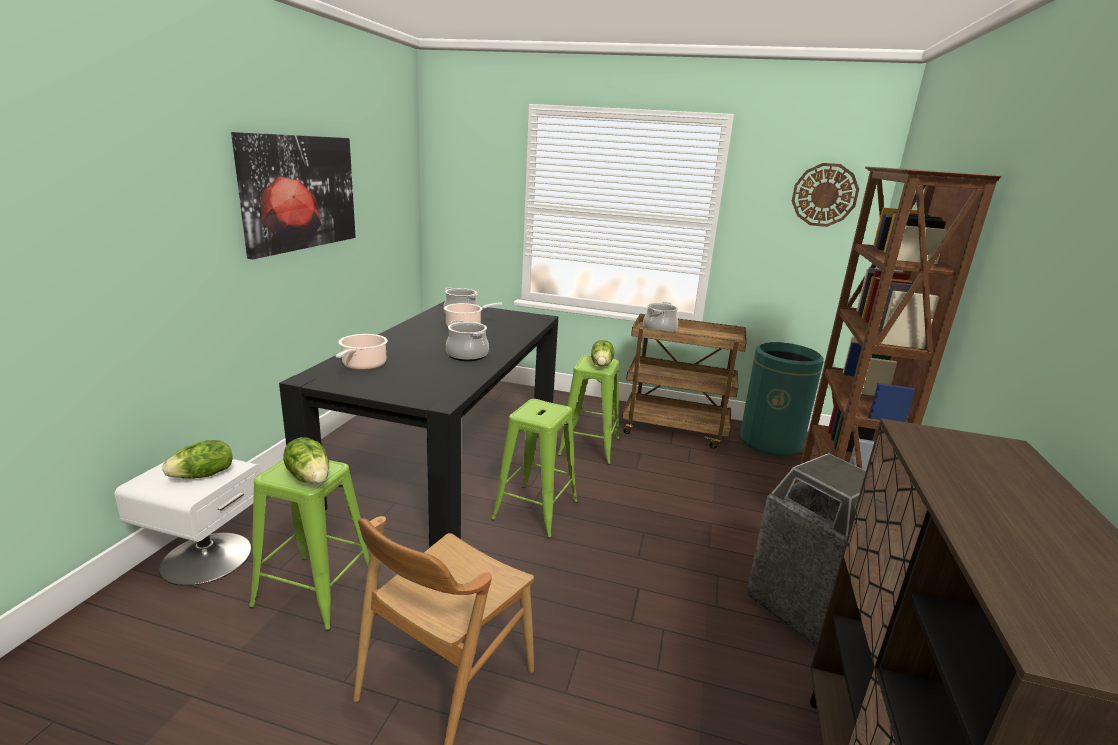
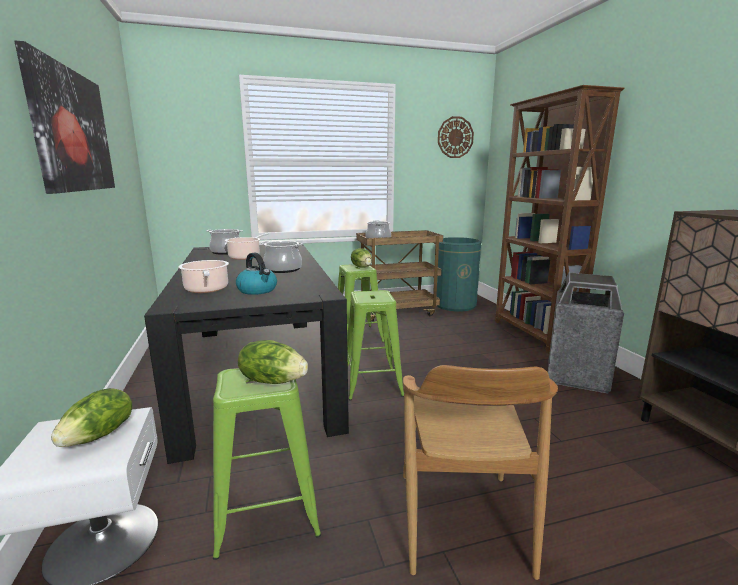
camera: 30 degrees left, 5 degrees down
(398, 378) = (258, 290): none -> kettle

